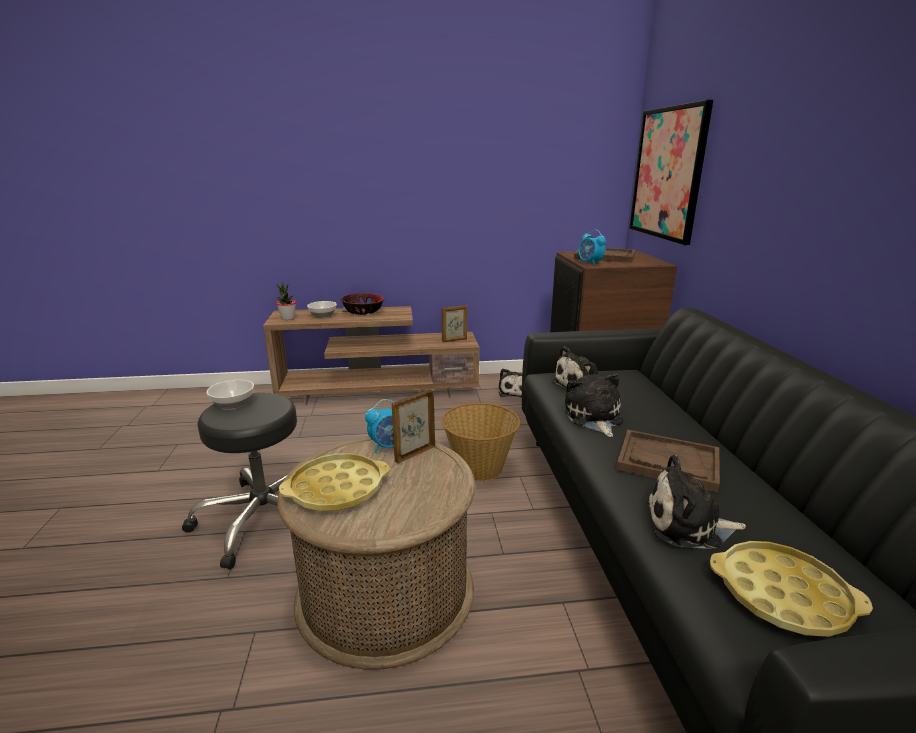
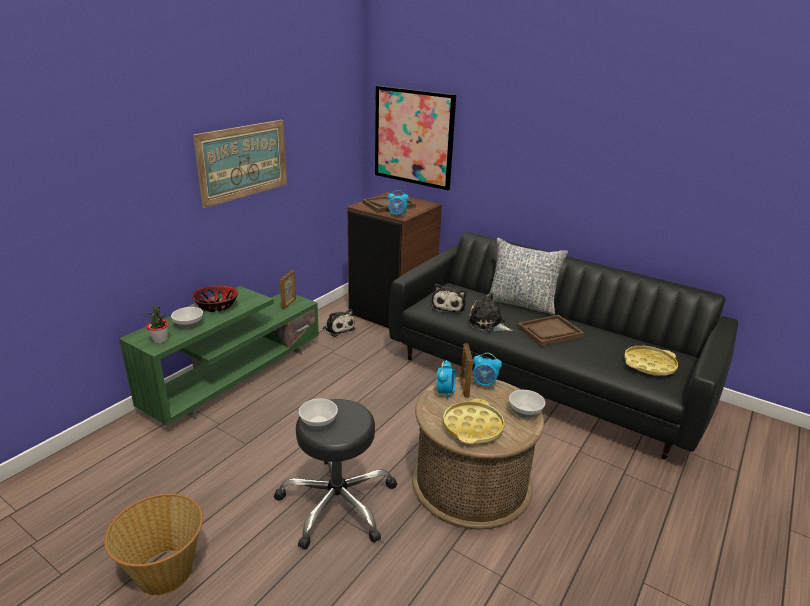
camera: 50 degrees left, 5 degrees up
(380, 391) = (238, 375): brown tv stand -> green tv stand
(421, 514) = (525, 412): none -> bowl
(434, 178) = (243, 161): none -> picture
(443, 462) = (484, 384): none -> alarm clock
(479, 467) = (402, 391): basket -> basket (164, 571)
(688, 525) = (596, 356): plush toy -> none
(692, 418) = (521, 303): none -> pillow

